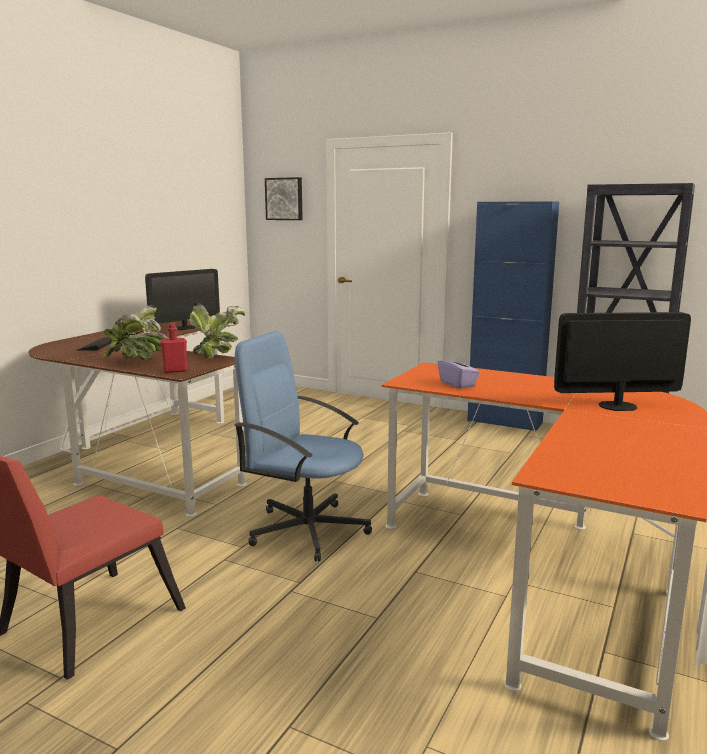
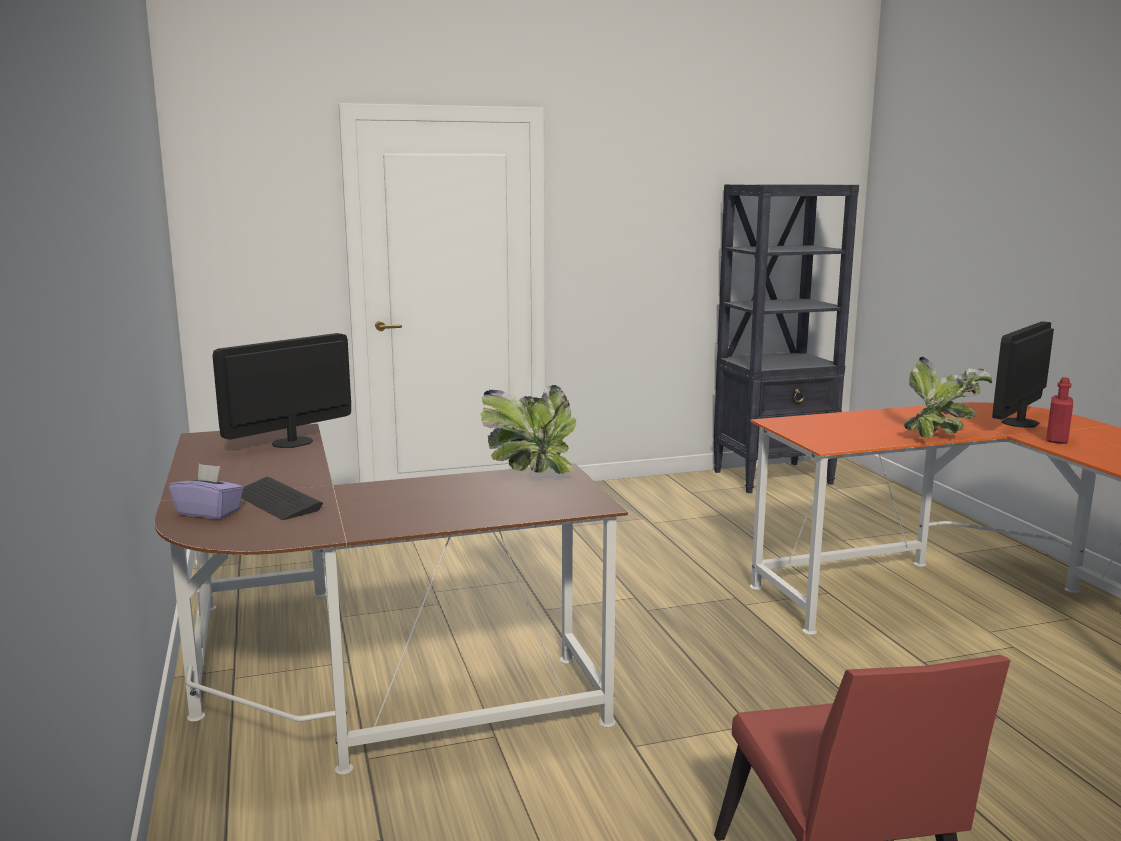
camera: 45 degrees left, 0 degrees up
(139, 361) = (466, 506): potted plant -> potted plant (940, 436)
(175, 371) = (571, 503): red bottle -> red bottle (1056, 440)
(184, 328) = (292, 442): monitor -> monitor turned 135 degrees counterclockwise
(284, 199) = (259, 199): picture -> none
(306, 529) = (756, 673): blue office chair -> none
(458, 384) = (867, 434): purple tissue box -> purple tissue box (209, 512)
(504, 422) = (641, 484): blue cabinet -> none

